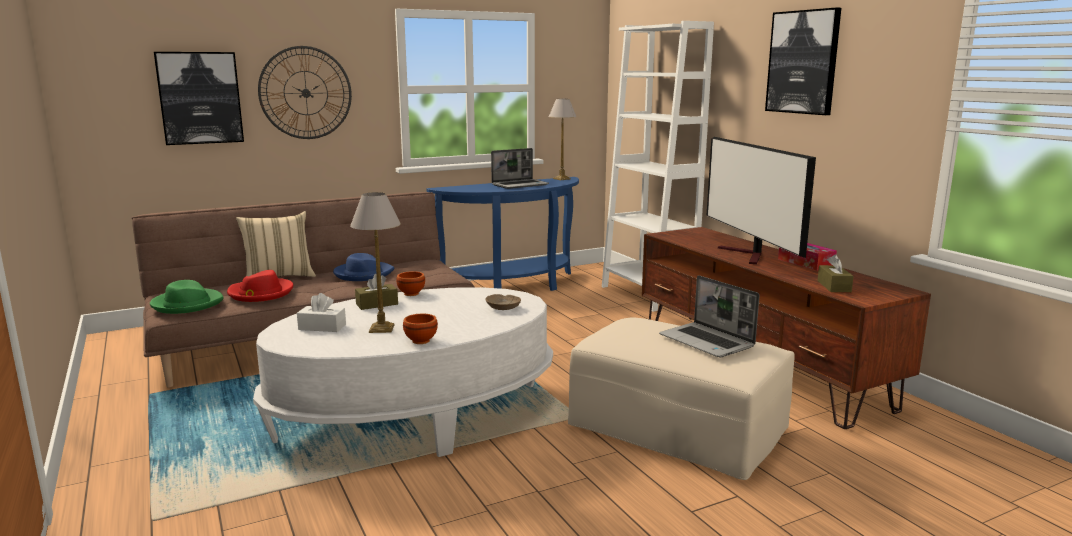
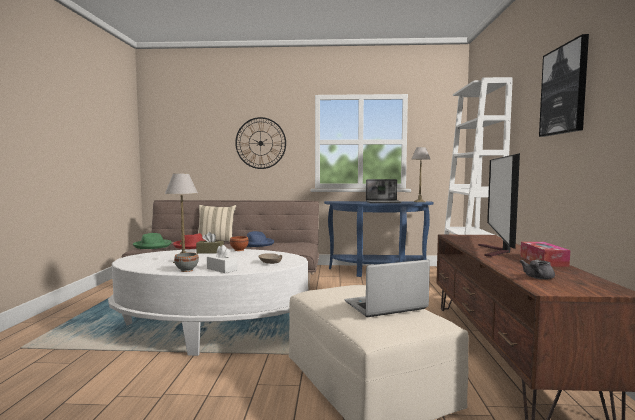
camera: 30 degrees right, 10 degrees down
(200, 98) = (206, 145): picture -> none
(322, 327) = (159, 257): white tissue box -> white tissue box (222, 269)
(420, 340) = (186, 270): brown bowl -> grey bowl
(707, 342) = (385, 306): laptop -> laptop turned 75 degrees clockwise
(834, 286) = (537, 278): brown tissue box -> grey teapot

